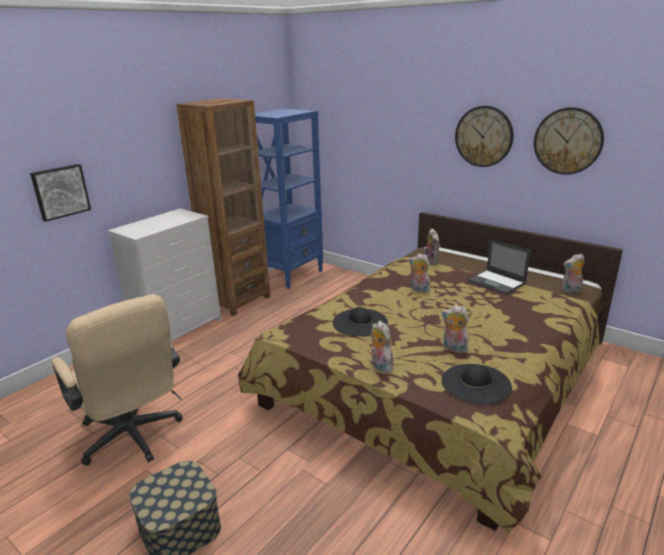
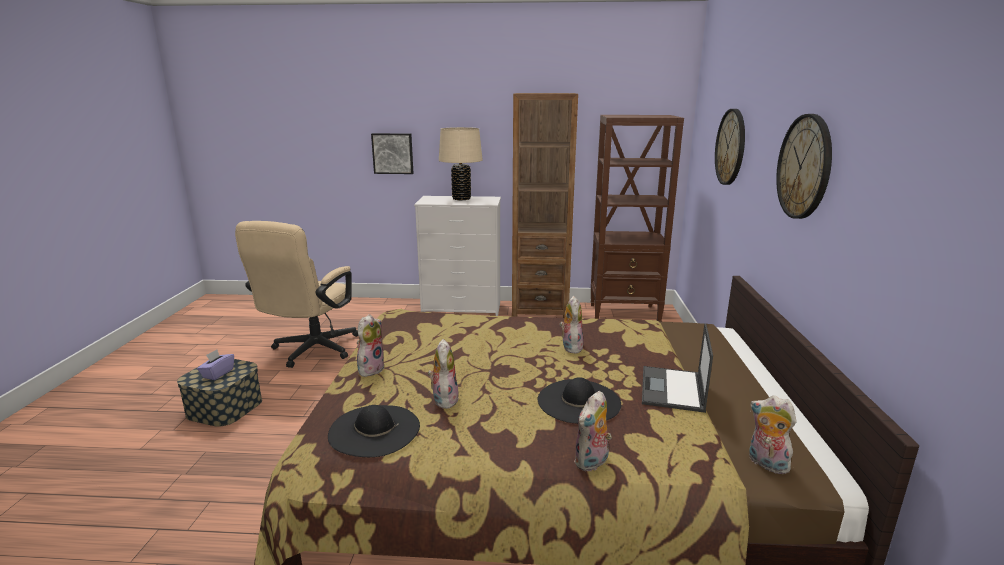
camera: 55 degrees right, 5 degrees down
(157, 220) = (461, 198): none -> beige table lamp
(174, 493) = (217, 373): none -> purple tissue box
(291, 275) = (625, 314): blue bookcase -> brown bookcase
(360, 322) = (451, 337): black hat -> black hat (579, 401)
(432, 262) = (666, 337): plush toy -> plush toy (592, 463)
(568, 141) = (887, 186): wall clock -> wall clock (731, 147)

